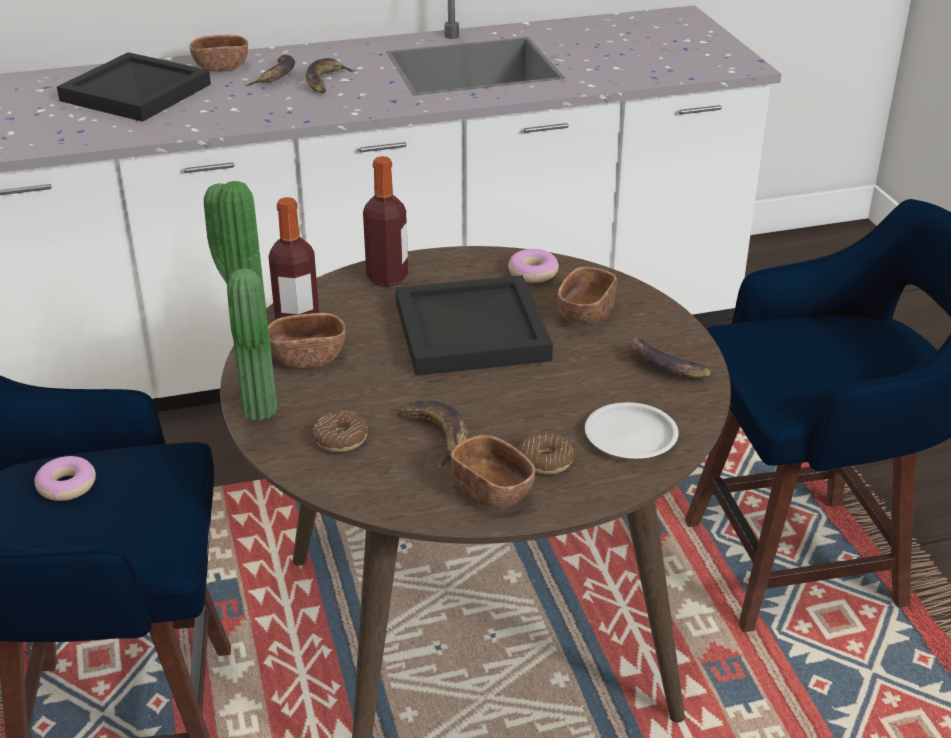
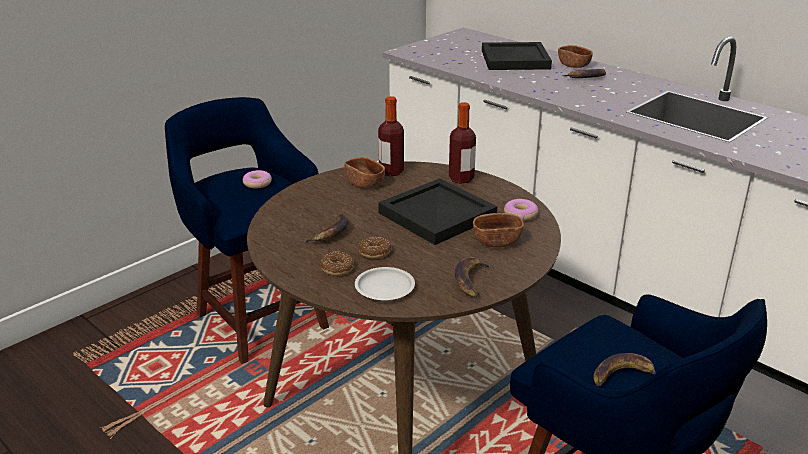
camera: 60 degrees right, 5 degrees down
(252, 411) = (307, 185): potted plant -> none
(326, 81) = (602, 89): banana -> banana (623, 376)
(341, 439) = (305, 211): donut -> donut (374, 252)
(492, 492) = (297, 261): brown bowl -> none

